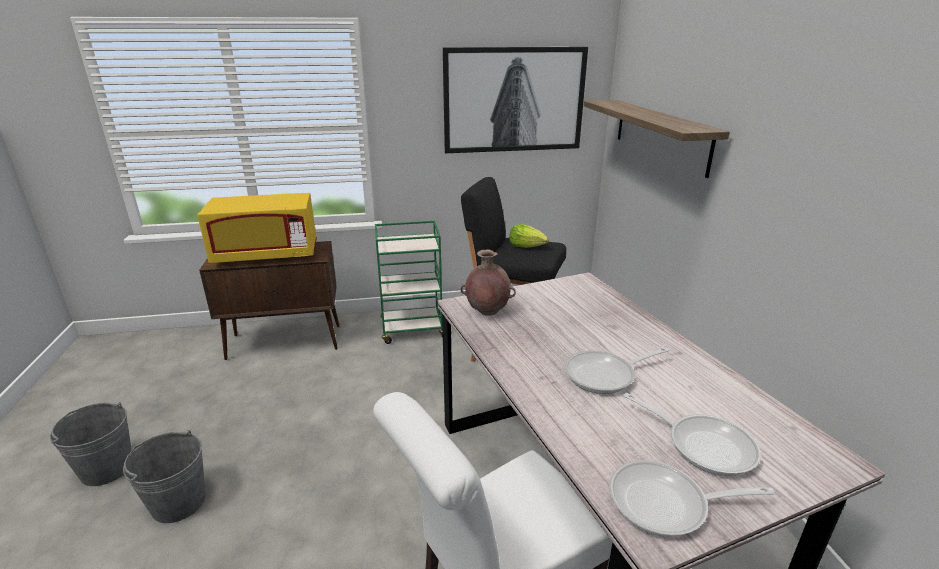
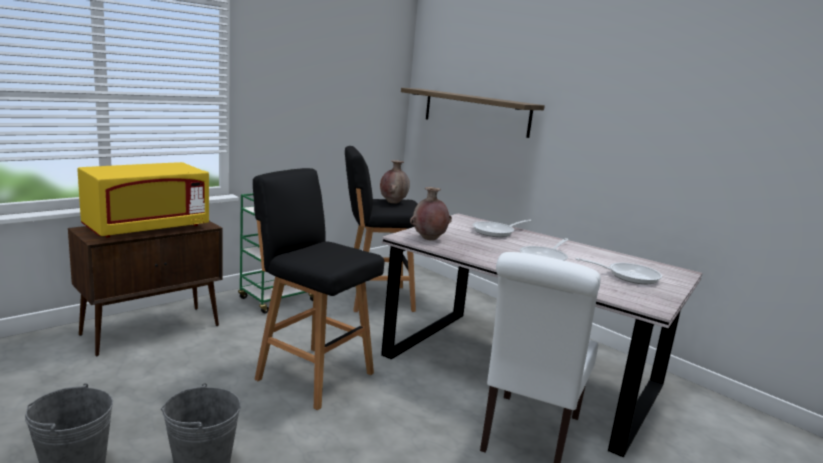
camera: 35 degrees left, 10 degrees down
(357, 430) = (312, 375): none -> black stool
(514, 100) = (347, 84): picture -> none
(527, 246) = (393, 202): lettuce -> brown vase
(666, 504) = (643, 297): frying pan -> frying pan (496, 232)

